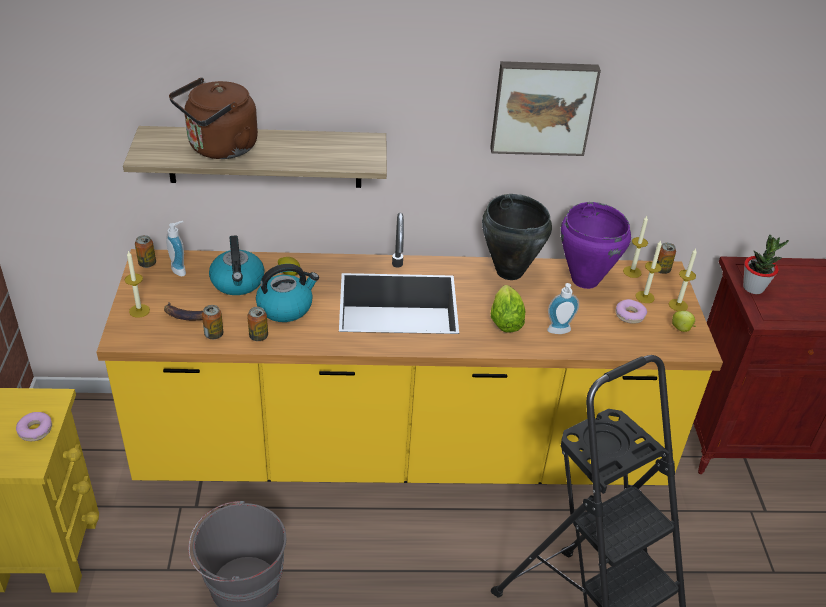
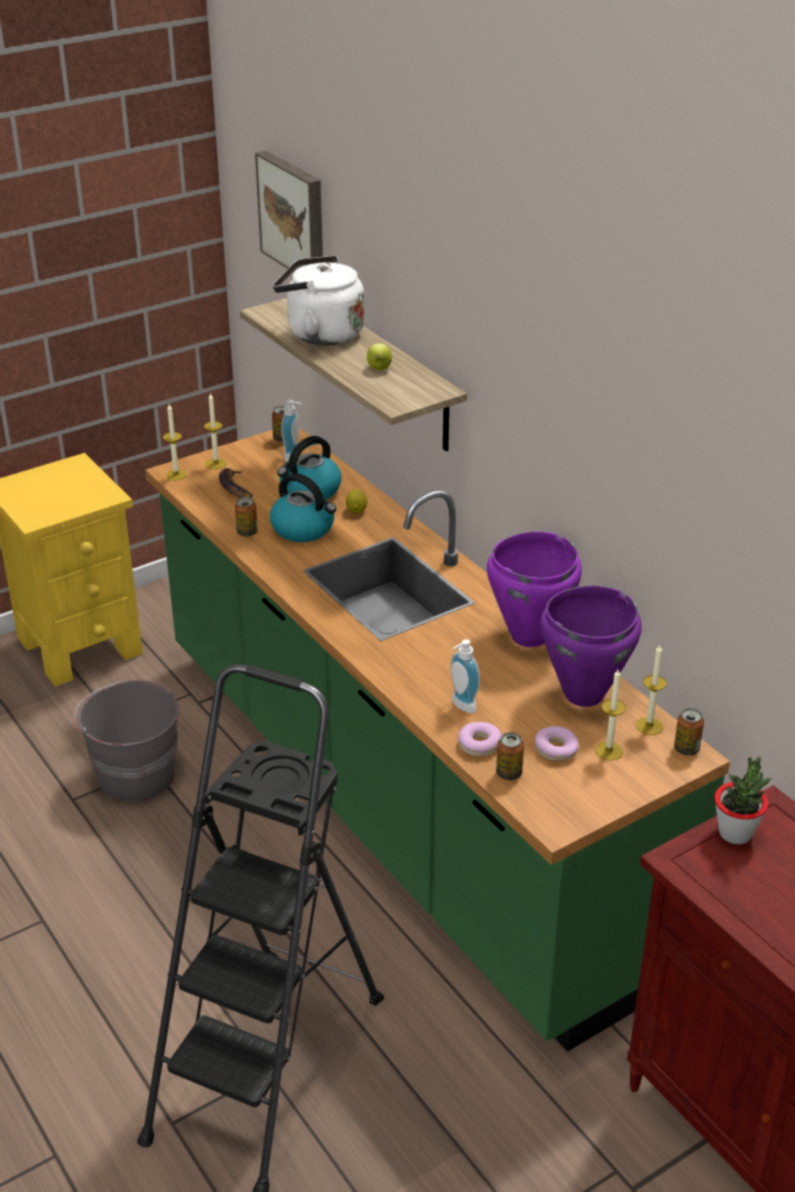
camera: 60 degrees right, 5 degrees down
(35, 430) = (70, 505): donut -> donut (479, 744)
(214, 334) = (225, 510): can -> can (509, 773)
(219, 149) = (320, 334): brown kettle -> white kettle
(403, 452) = (397, 803): yellow counter -> green counter
(505, 319) = (439, 662): lettuce -> none
(509, 272) = (528, 636): black cooking pot -> purple cooking pot
(542, 107) = (593, 432): picture -> picture (294, 216)
(678, 305) = (626, 783): candle -> candle (176, 475)
(681, 329) = (579, 799): apple -> apple (379, 368)

